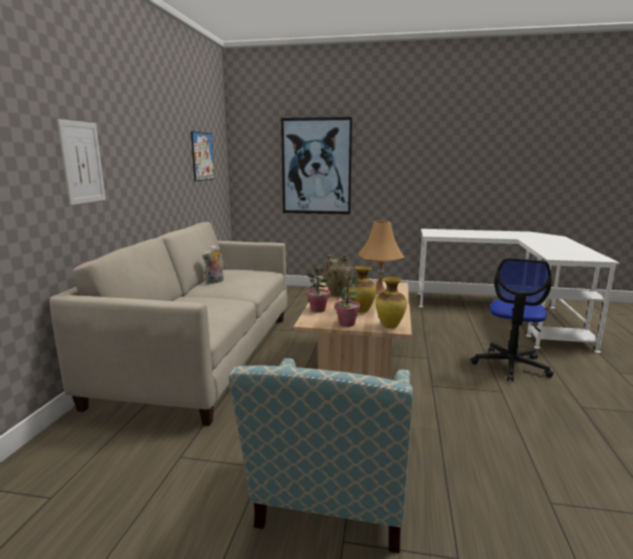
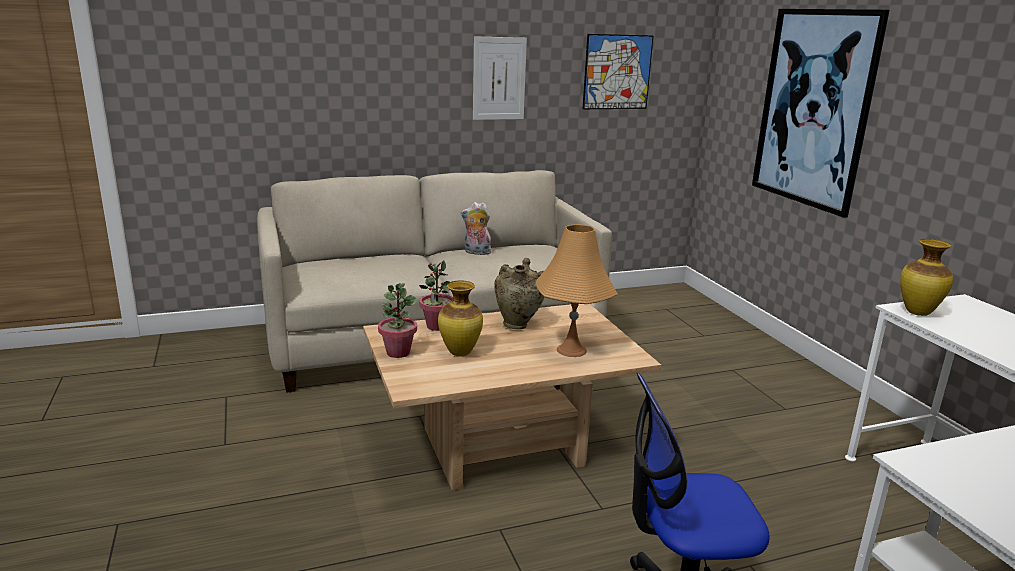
camera: 60 degrees right, 5 degrees up
(82, 162) = (335, 77): picture -> picture (499, 78)
(331, 507) = (169, 503): armchair -> none
(389, 327) = (410, 381): vase -> vase (916, 313)

